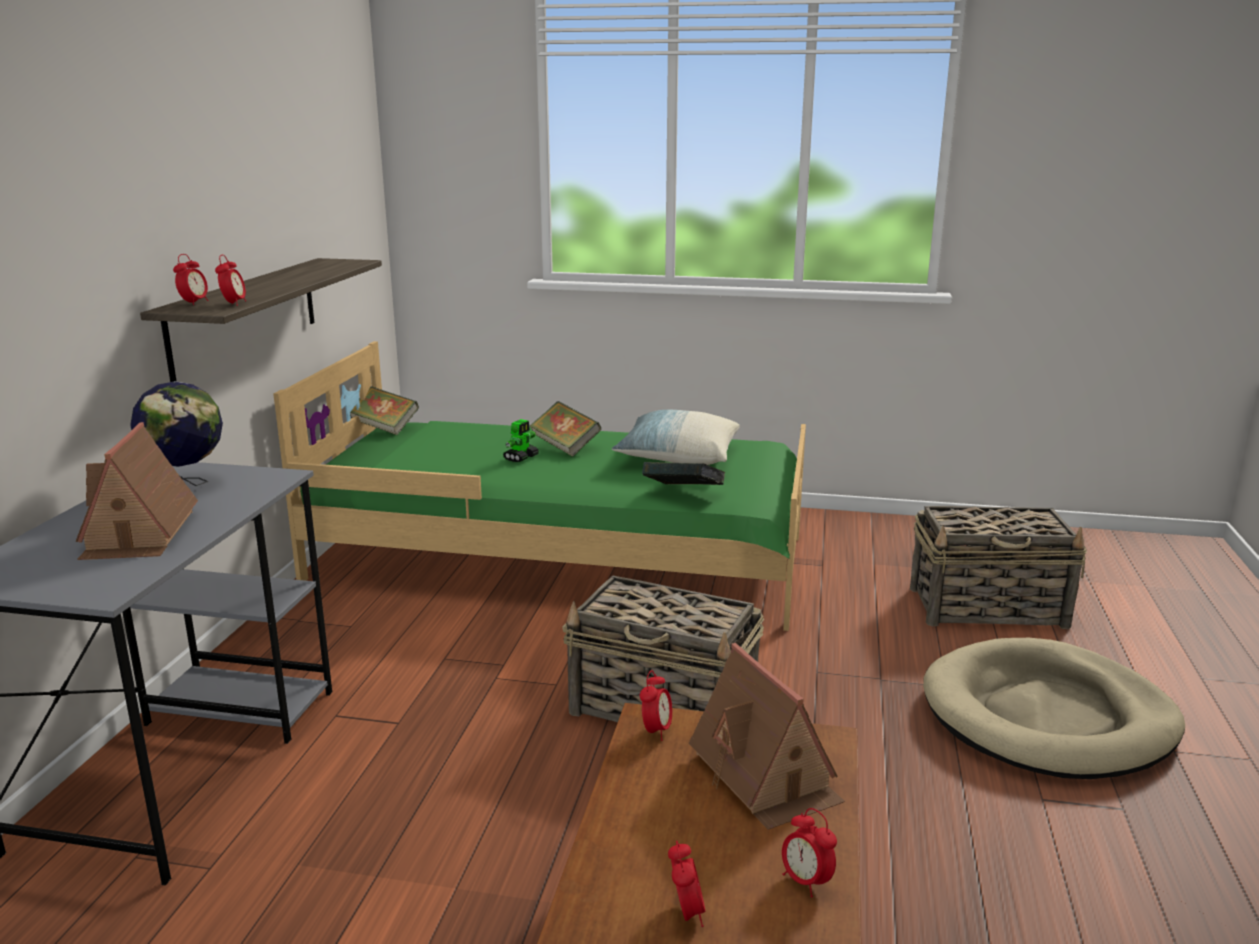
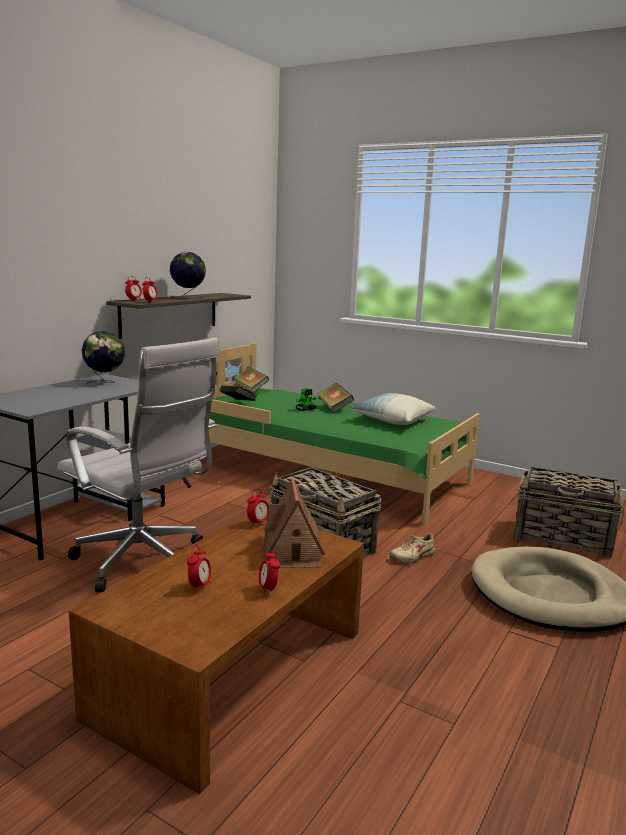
camera: 20 degrees right, 5 degrees down
(139, 533) = (66, 395): toy house -> none
(284, 282) = (188, 297): none -> globe
(382, 831) = (144, 563): none -> white office chair
(683, 495) = (376, 436): book -> book (238, 404)
(813, 696) = (412, 556): none -> beige shoe

